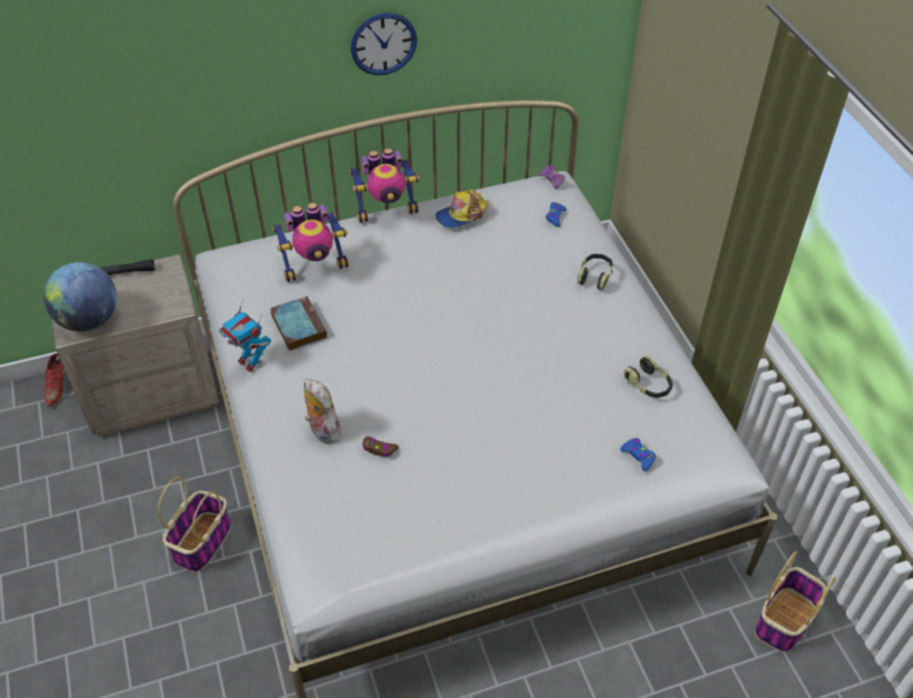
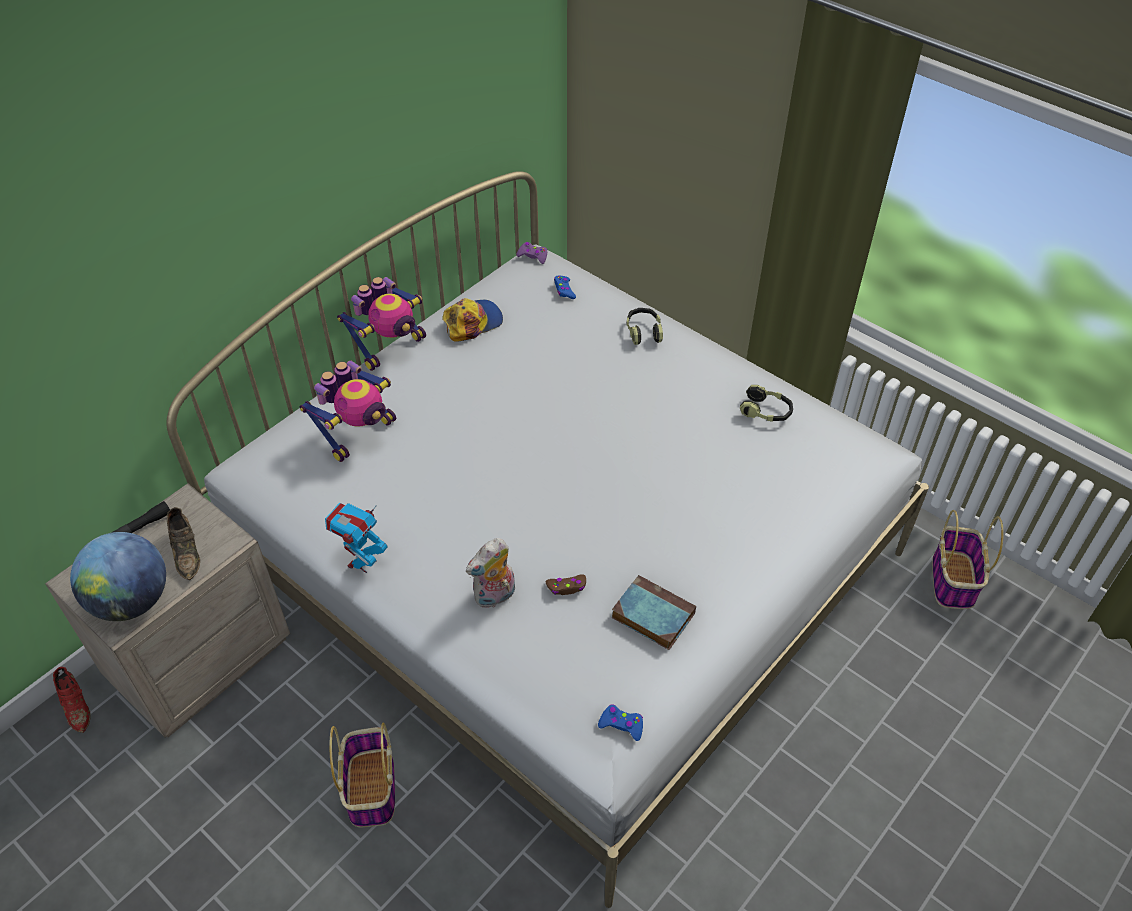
camera: 30 degrees left, 0 degrees up
(145, 302) = (187, 552): none -> brown shoe
(250, 362) = (362, 562): toy robot -> toy robot turned 105 degrees clockwise
(298, 326) = (386, 502): book -> book (651, 615)
(322, 431) = (495, 597): plush toy -> plush toy turned 60 degrees counterclockwise
(383, 43) = (350, 159): wall clock -> none
(462, 215) = (472, 322): cap -> cap turned 150 degrees counterclockwise
(638, 456) = (806, 480): blue game controller -> blue game controller (621, 725)

